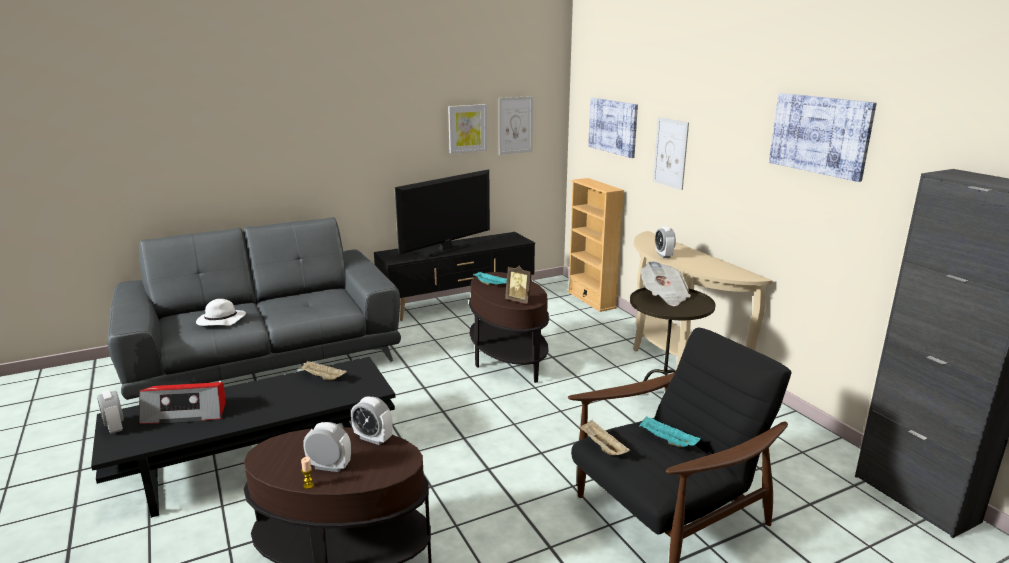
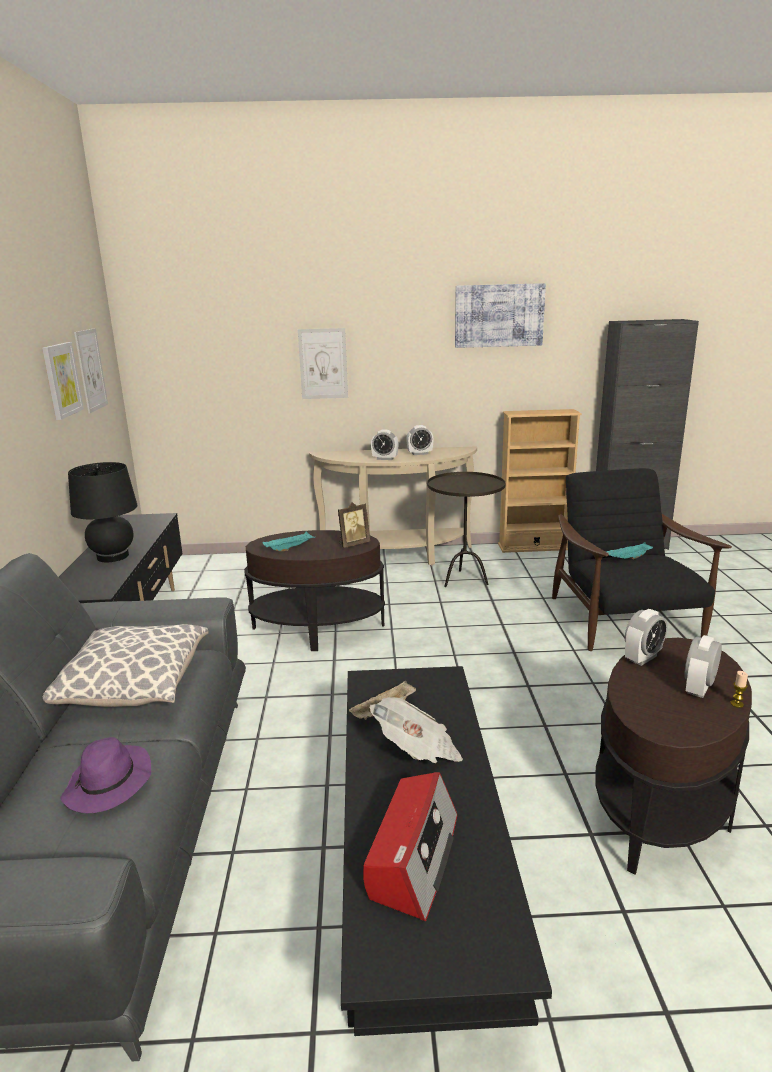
camera: 65 degrees left, 0 degrees up
(115, 427) = (419, 962): alarm clock -> alarm clock (420, 453)
(220, 321) = (109, 784): white hat -> purple hat
(307, 302) = (134, 687): none -> pillow
(445, 249) = (113, 556): television -> black table lamp
(591, 299) = (234, 558): beige bookcase -> beige bookcase (534, 547)
(602, 447) = (633, 581): beige tray -> none
(613, 126) = (218, 351): picture -> none
(664, 296) = (449, 483): newspaper -> newspaper (417, 751)

